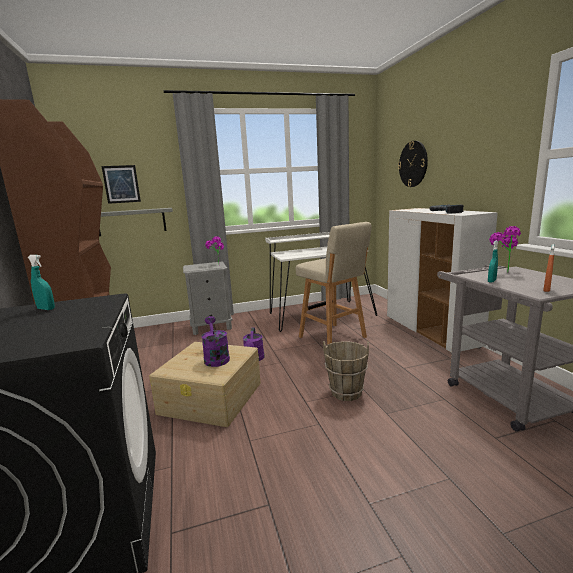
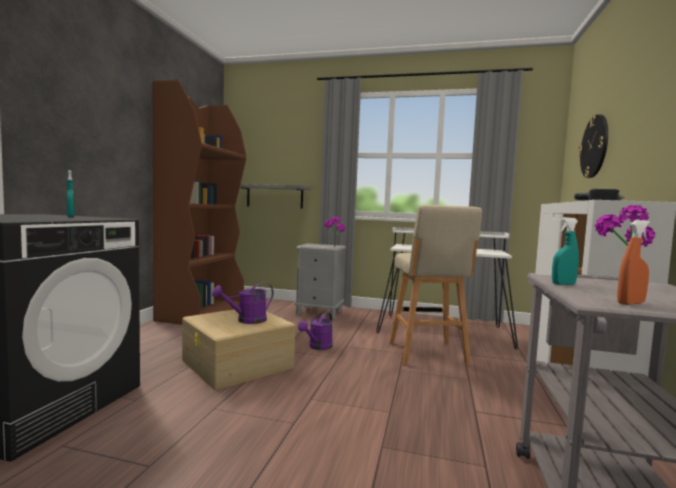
camera: 30 degrees right, 10 degrees down
(121, 184) = (272, 162): picture -> none
(216, 358) = (246, 320): purple watering can -> purple watering can turned 135 degrees counterclockwise
(346, 392) = (365, 407): brown bucket -> none

